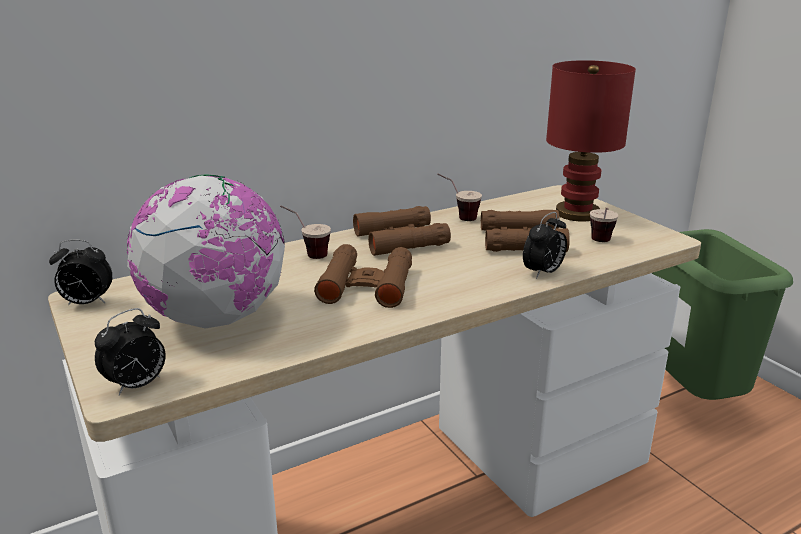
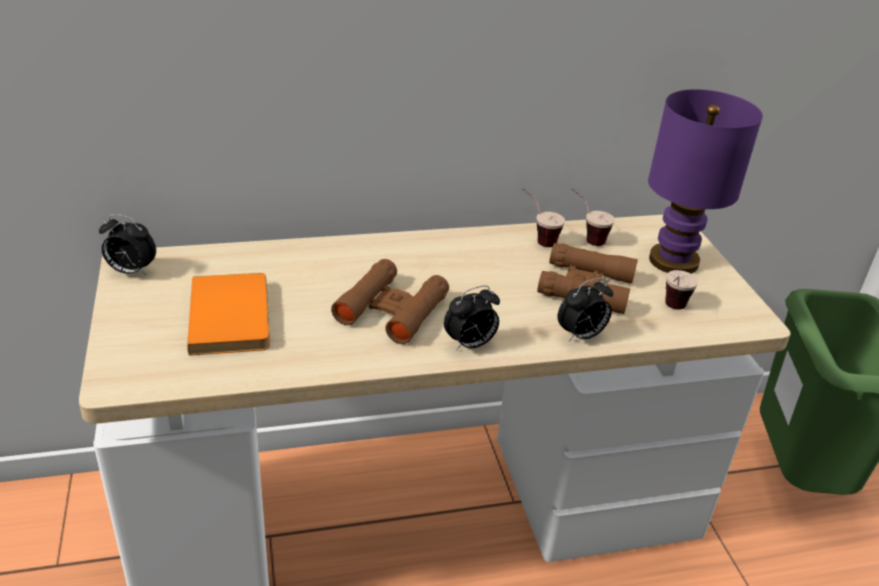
camera: 15 degrees right, 10 degrees up
(137, 386) = (133, 377): alarm clock -> alarm clock (470, 345)
(217, 318) = (234, 317): globe -> orange book
(306, 254) = (356, 255): cup -> cup (585, 237)
(400, 239) = (459, 257): brown binoculars -> none
(576, 213) = (672, 261): red table lamp -> purple table lamp

